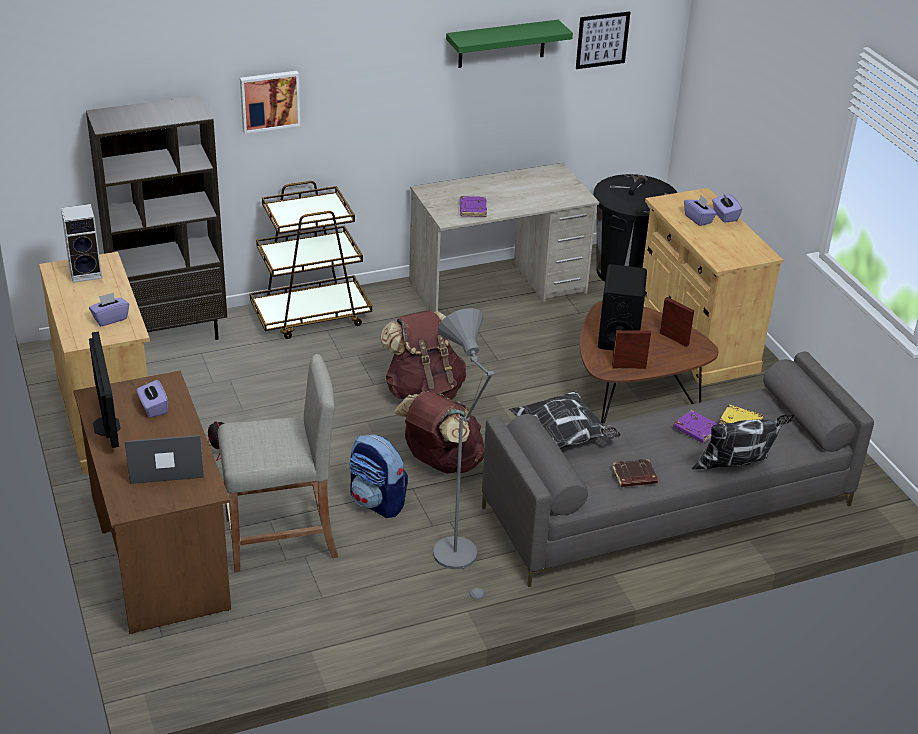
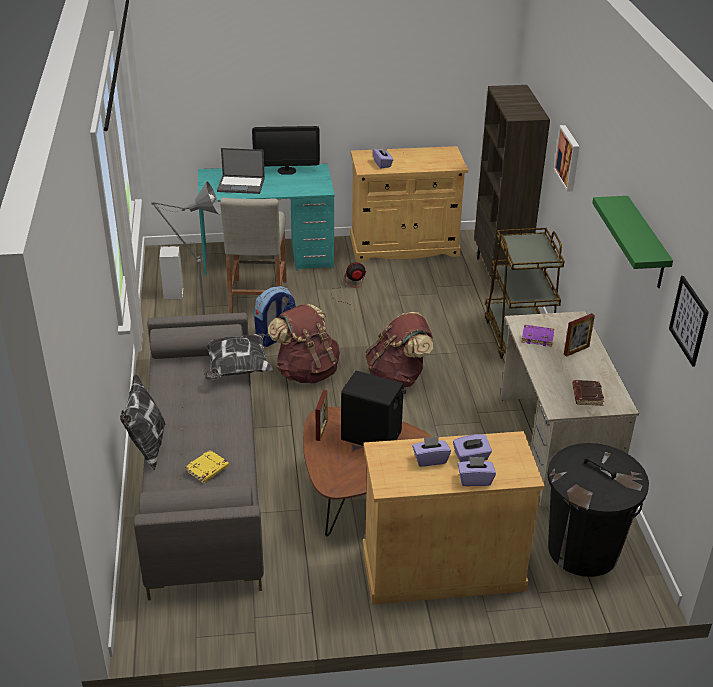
camera: 105 degrees right, 0 degrees up
(87, 273) = (441, 159): speaker -> speaker (174, 294)
(153, 408) = (297, 184): purple tissue box -> purple tissue box (430, 459)
(159, 550) = (268, 257): brown desk -> turquoise desk
(165, 463) = (241, 185): laptop -> laptop turned 90 degrees clockwise
(634, 477) = (171, 391): brown book -> brown book (586, 395)
(674, 339) = (356, 470): picture frame -> picture frame (576, 350)
(695, 430) = (210, 439): purple book -> none

